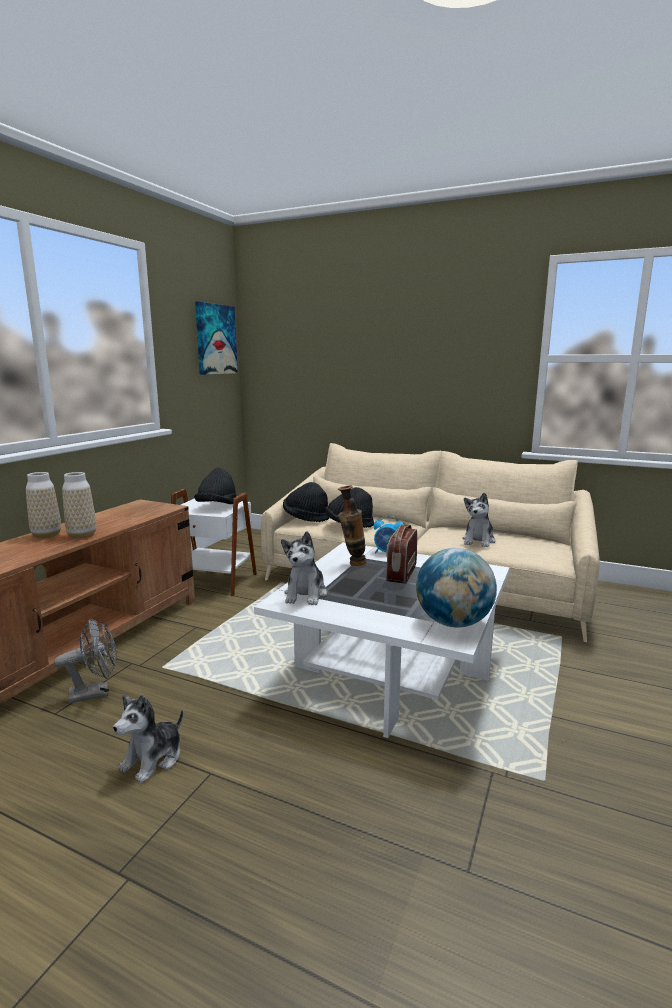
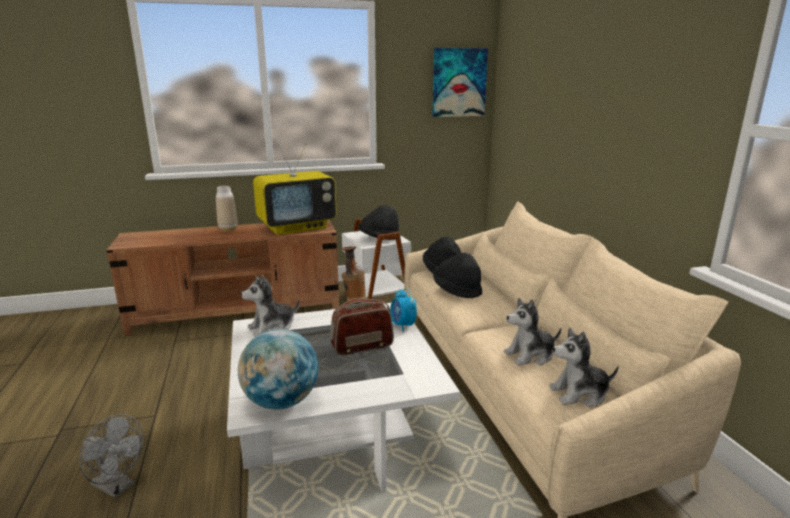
camera: 50 degrees right, 5 degrees up
(82, 535) = (238, 235): vase -> none
(96, 692) = (203, 340): grey fan -> grey fan (118, 486)
(132, 512) = (297, 227): none -> television
(153, 759) = (155, 390): plush toy -> plush toy (579, 394)

